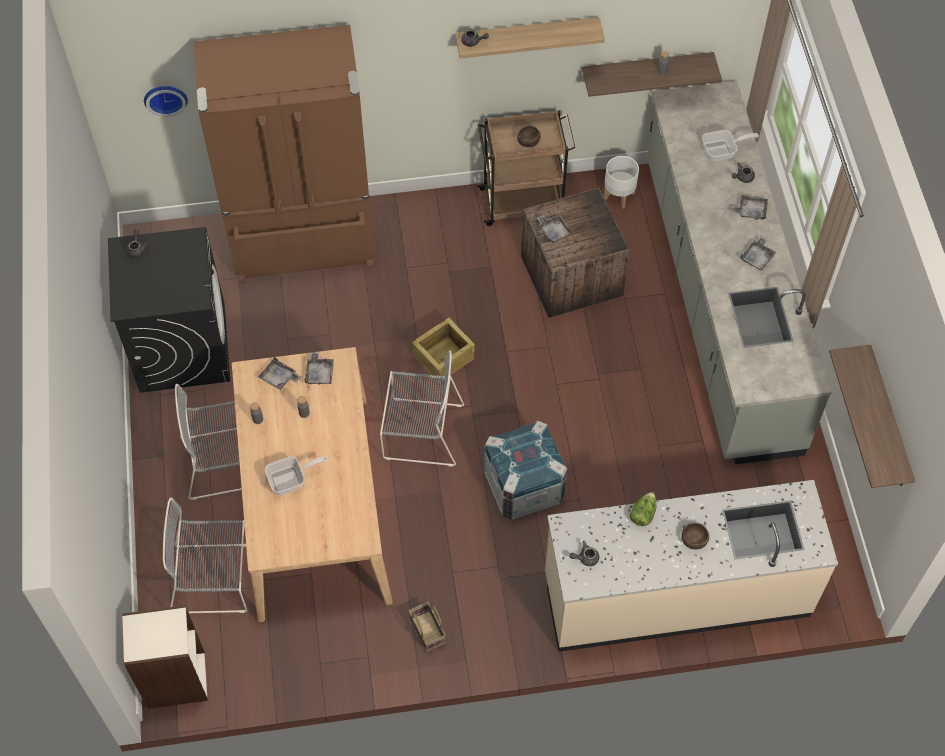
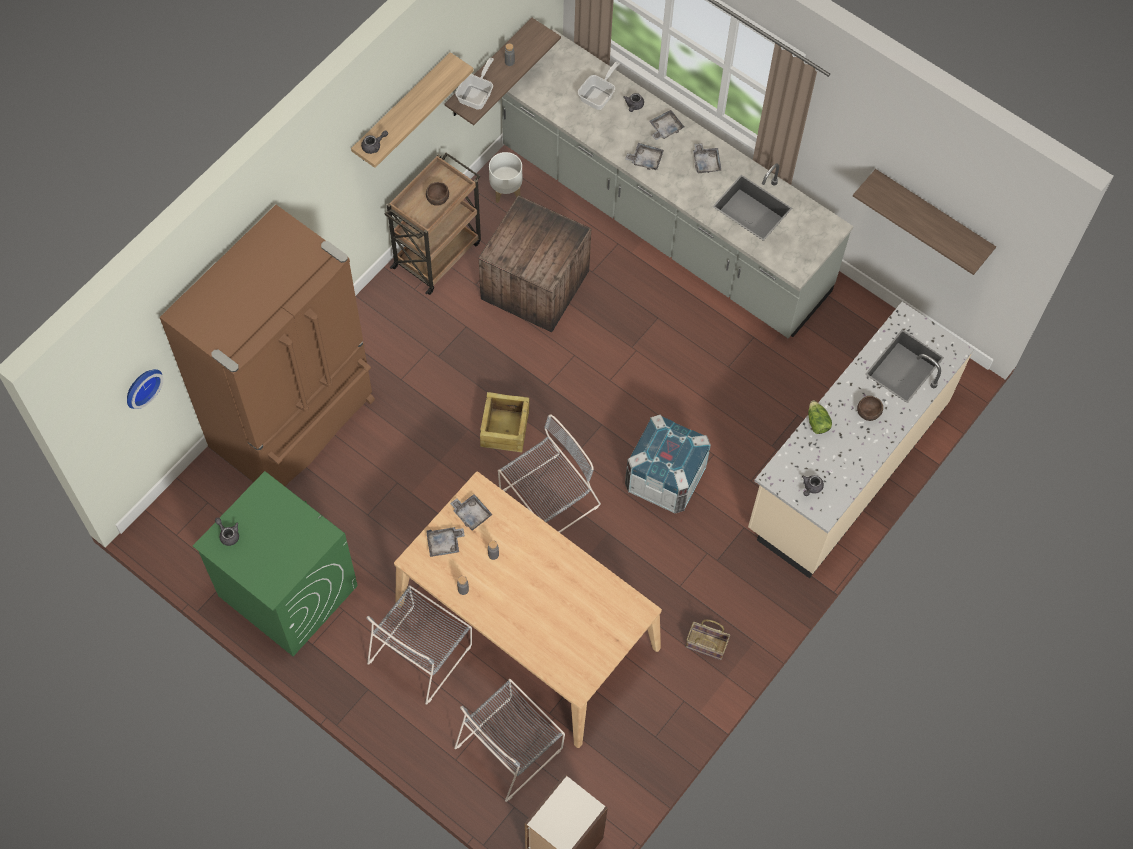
camera: 45 degrees left, 5 degrees up
(182, 346) = (287, 590): black washing machine -> green washing machine
(291, 480) = (539, 613): frying pan -> frying pan (477, 94)
(554, 231) = (521, 257): grey tray -> grey tray (645, 160)

